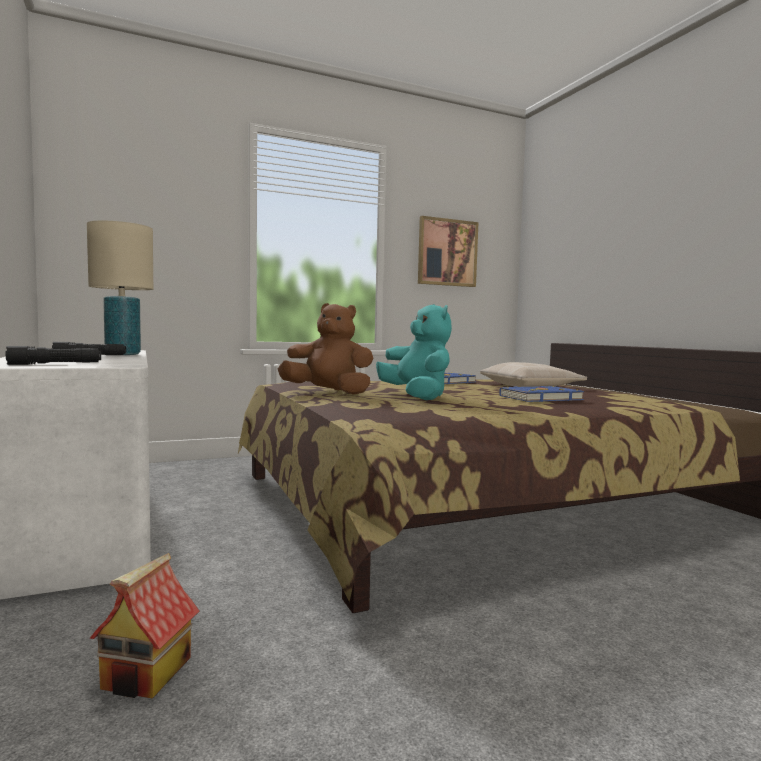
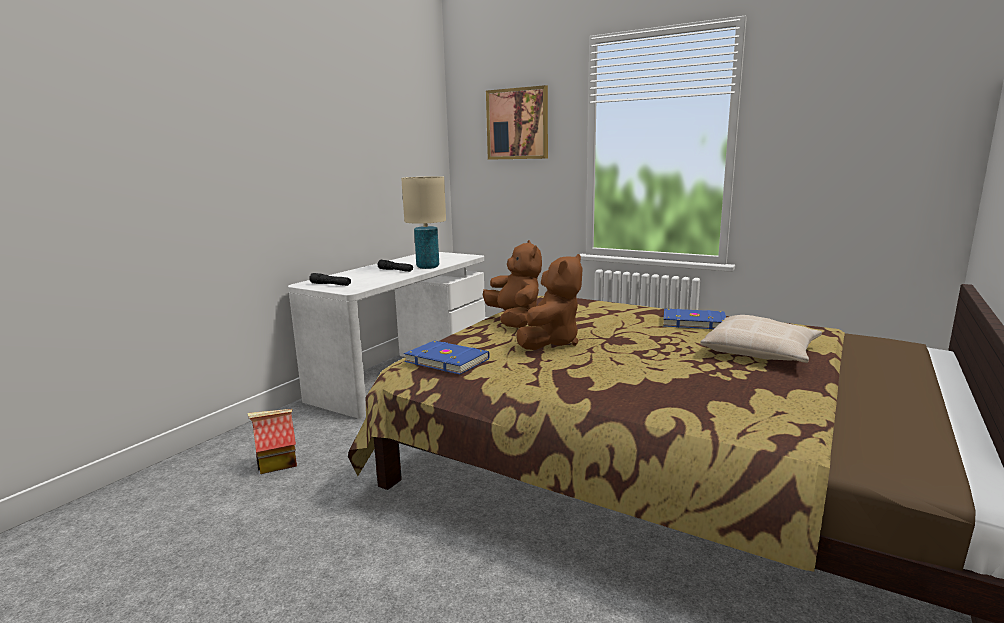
camera: 55 degrees right, 10 degrees up
(417, 397) = (550, 342): turquoise plush toy -> brown plush toy
(447, 252) = (835, 140): picture -> picture (517, 124)
(539, 398) = (654, 373): blue book -> blue book (447, 360)

